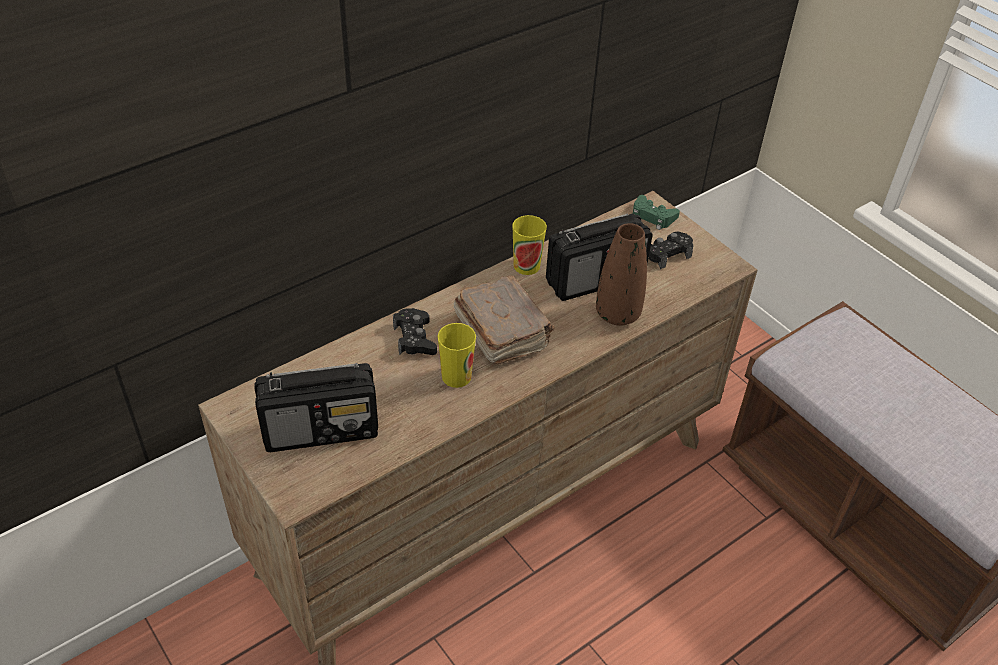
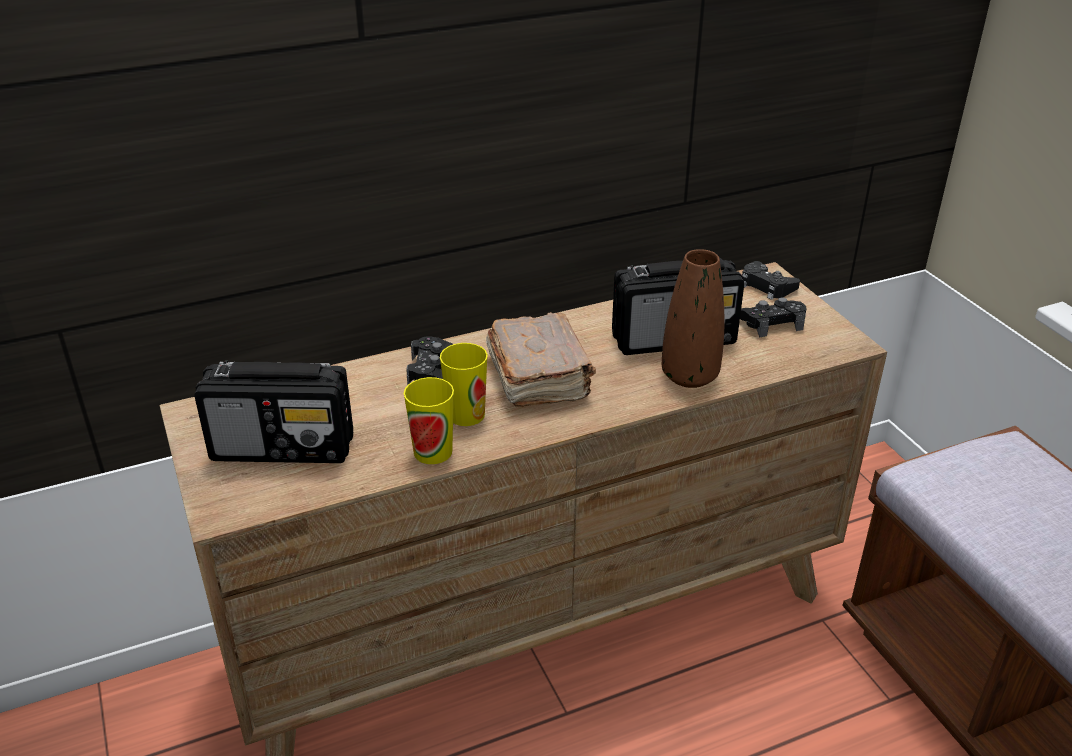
camera: 15 degrees right, 10 degrees down
(526, 266) = (594, 317): cup -> cup (433, 451)
(652, 216) = (766, 286): green game controller -> black game controller

